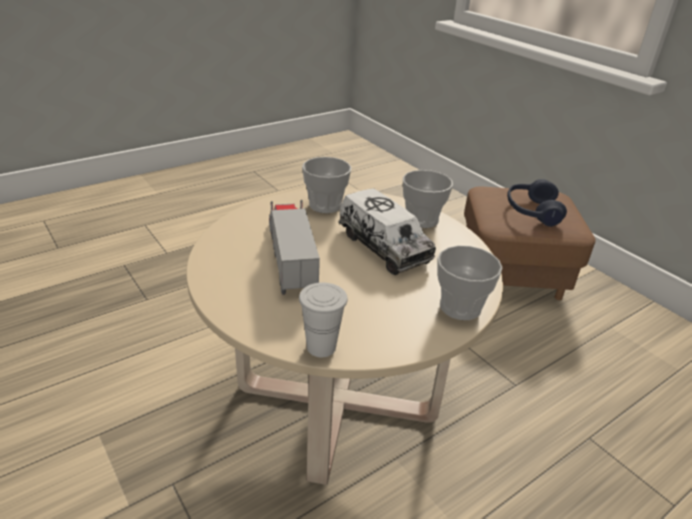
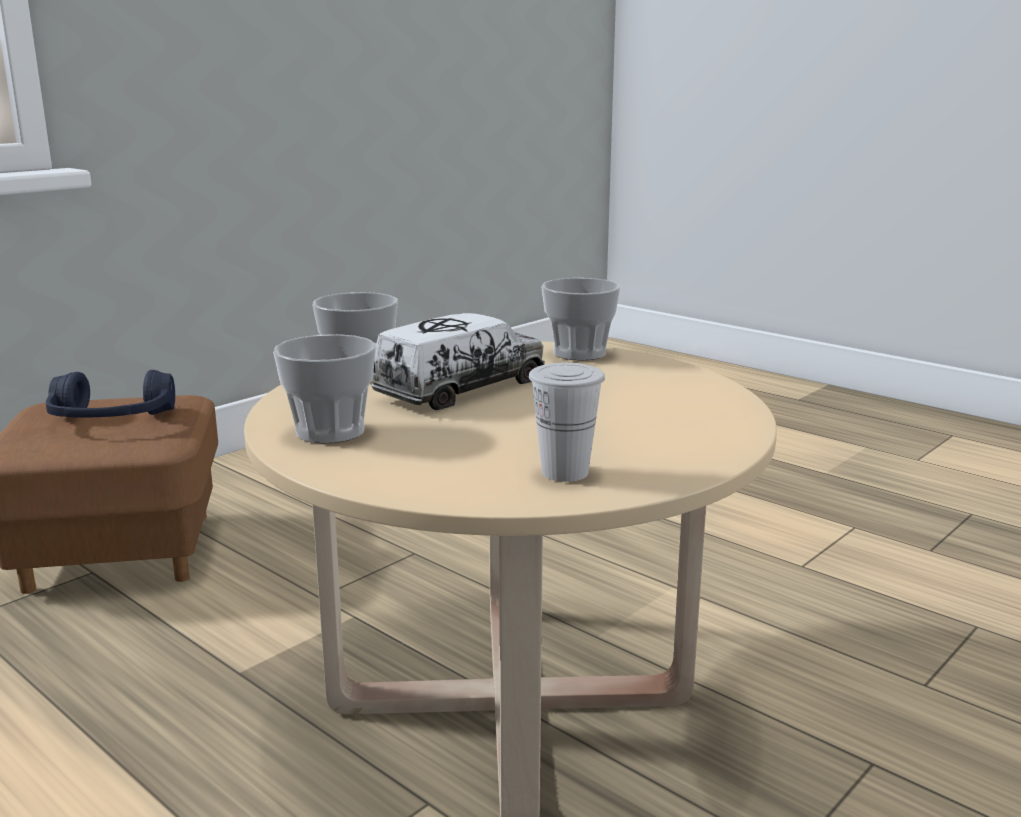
camera: 100 degrees left, 15 degrees down
(291, 256) = (533, 436): toy truck -> none
(321, 347) = (729, 401): white cup -> white cup (565, 472)

